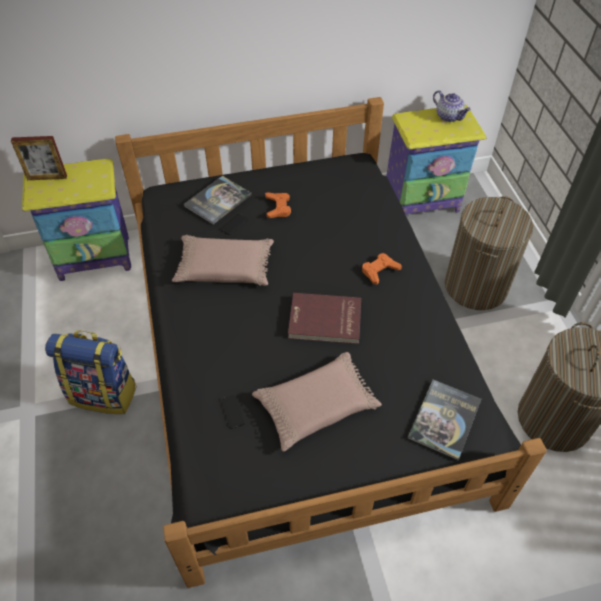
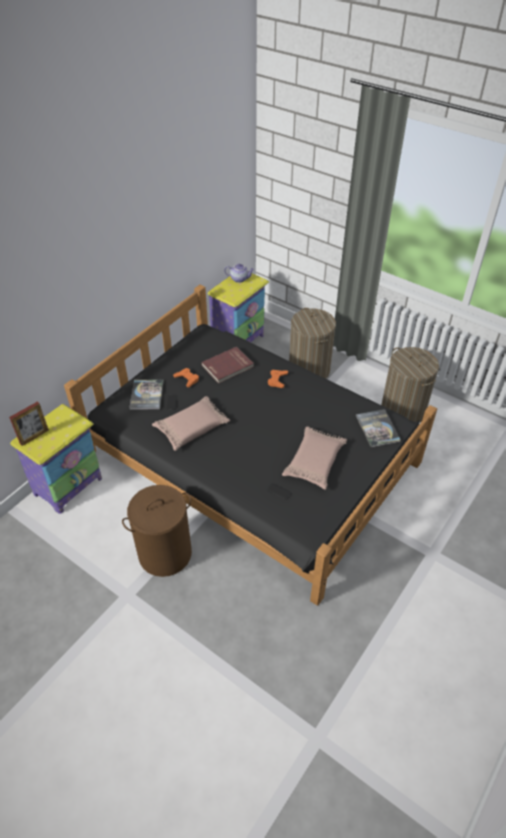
camera: 40 degrees left, 5 degrees down
(104, 393) = (165, 553): backpack -> brown laundry basket
(325, 321) = (276, 420): red book -> red book (228, 366)

